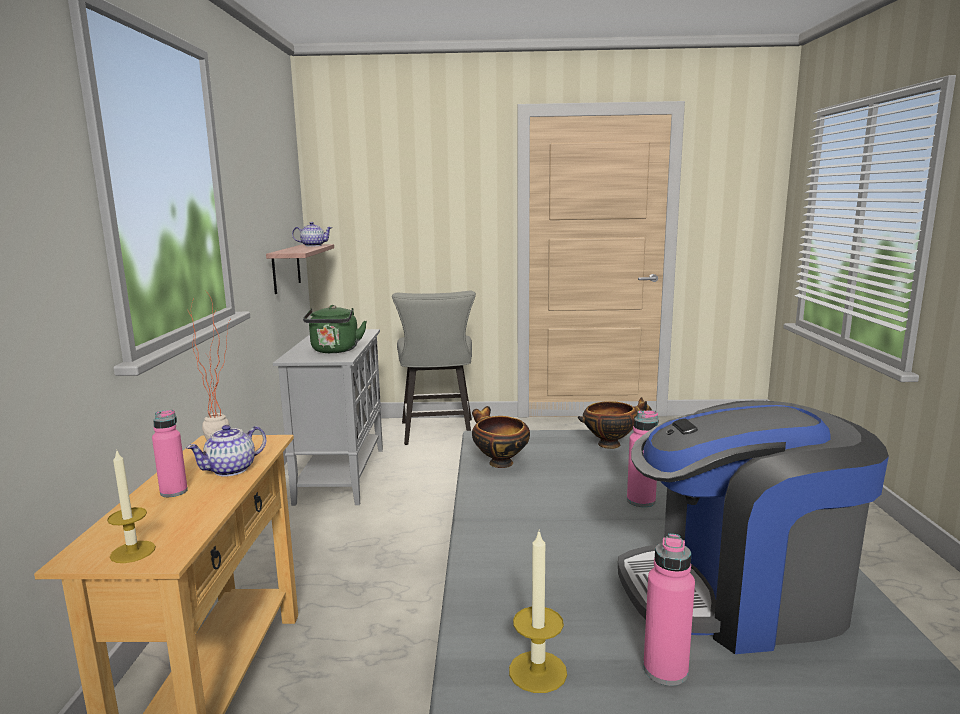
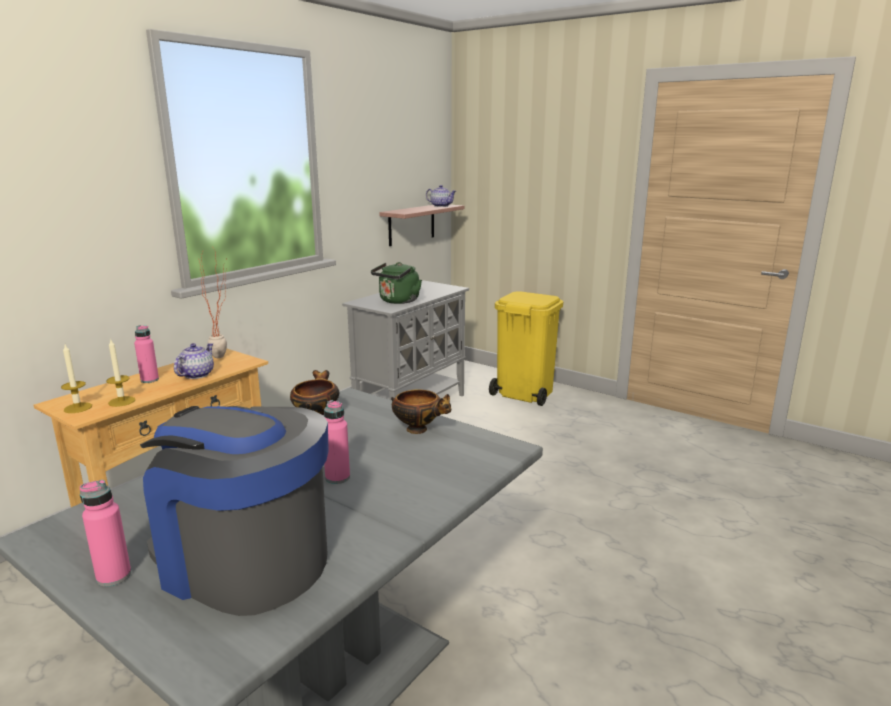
camera: 35 degrees right, 5 degrees up
(231, 469) = (196, 375): teapot -> teapot turned 120 degrees clockwise
(437, 434) = (524, 393): grey chair -> yellow trash can
(537, 671) = (68, 543): candle -> candle (122, 401)

